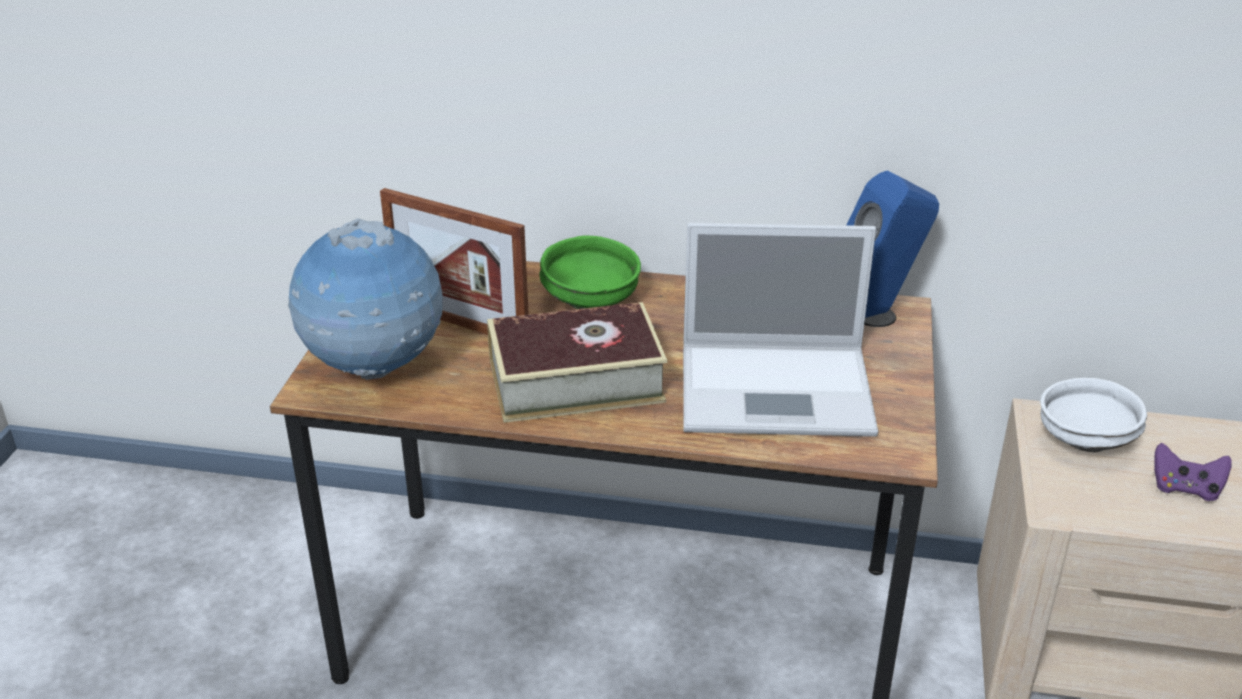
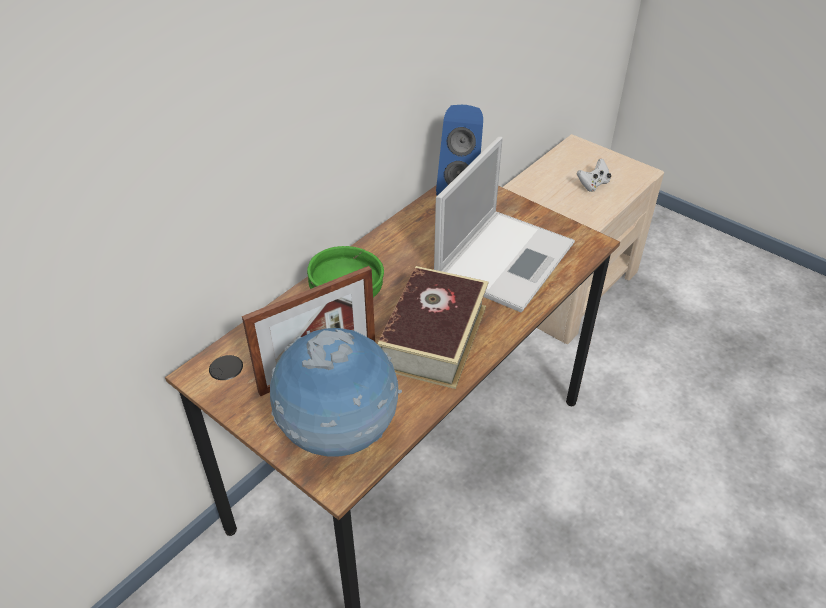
camera: 60 degrees left, 10 degrees up
(1083, 440) = (538, 193): white bowl -> none
(1185, 488) = (593, 184): purple game controller -> white game controller

